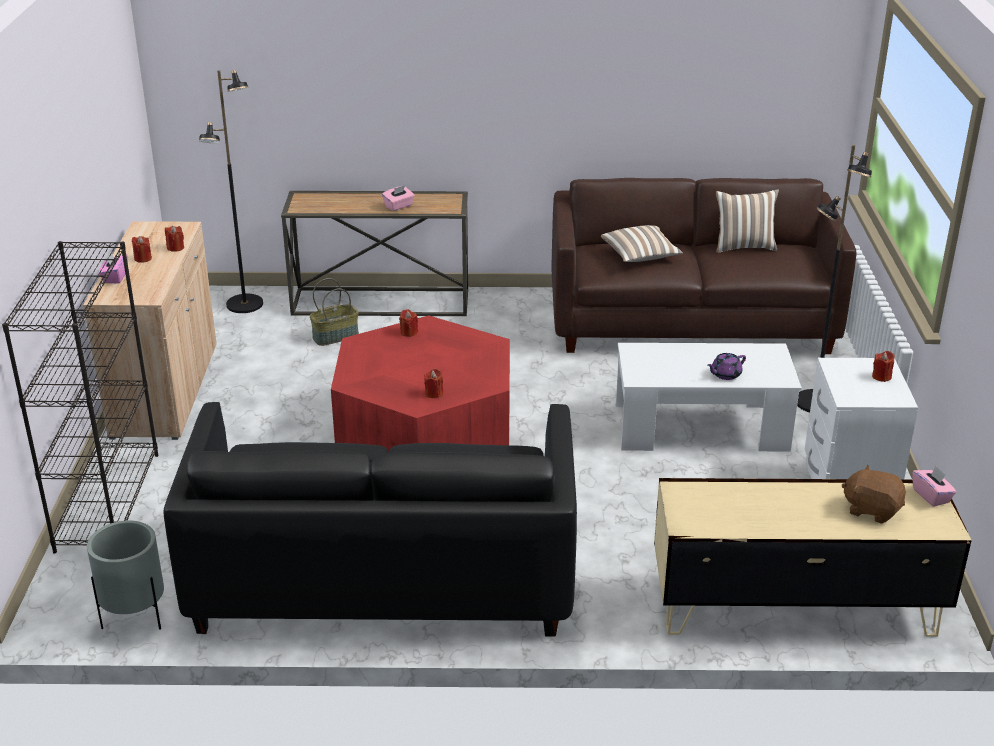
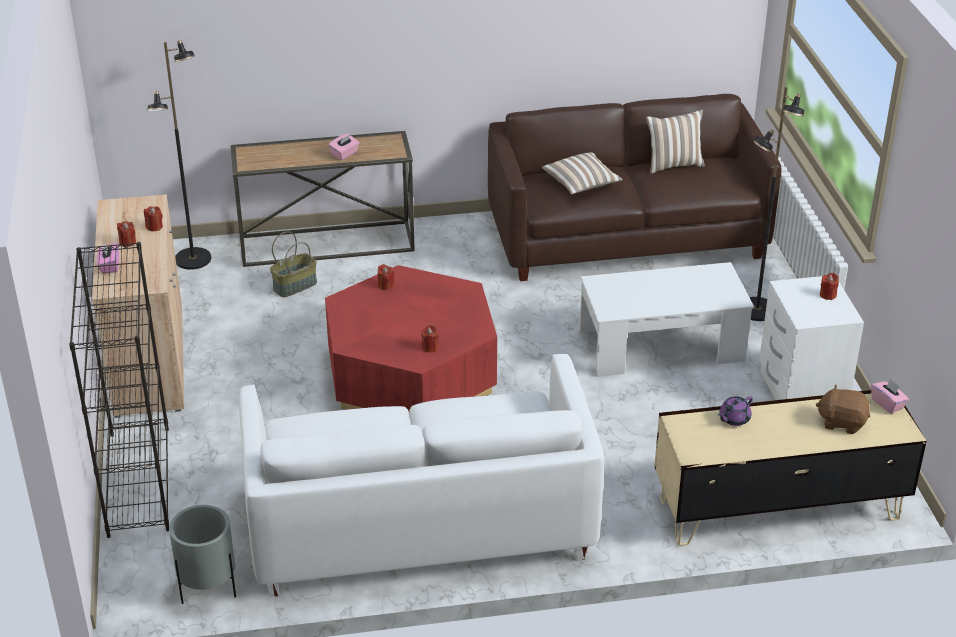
camera: 10 degrees left, 5 degrees up
(383, 577) = (418, 524): black sofa -> white sofa
(725, 374) = (684, 300): purple teapot -> purple teapot (733, 419)

